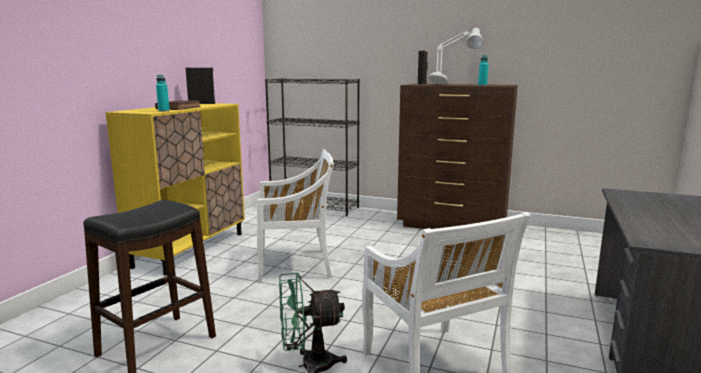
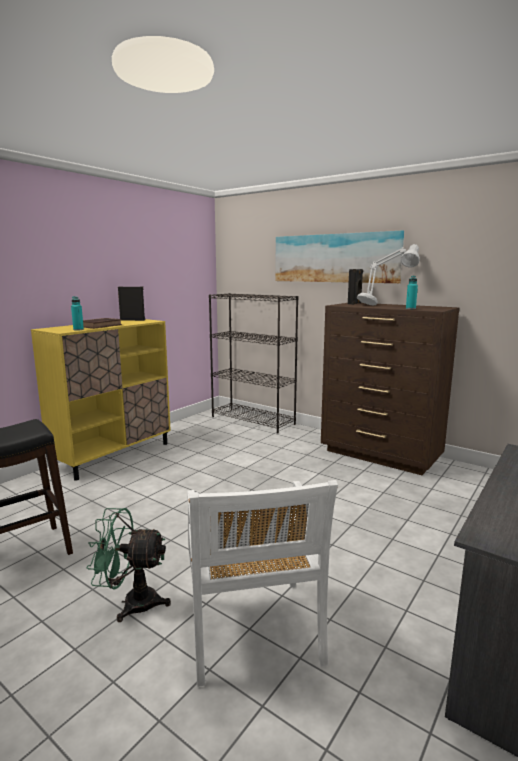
camera: 15 degrees right, 0 degrees up
(296, 265) = (194, 484): white chair -> none
(396, 41) = (334, 258): none -> picture

